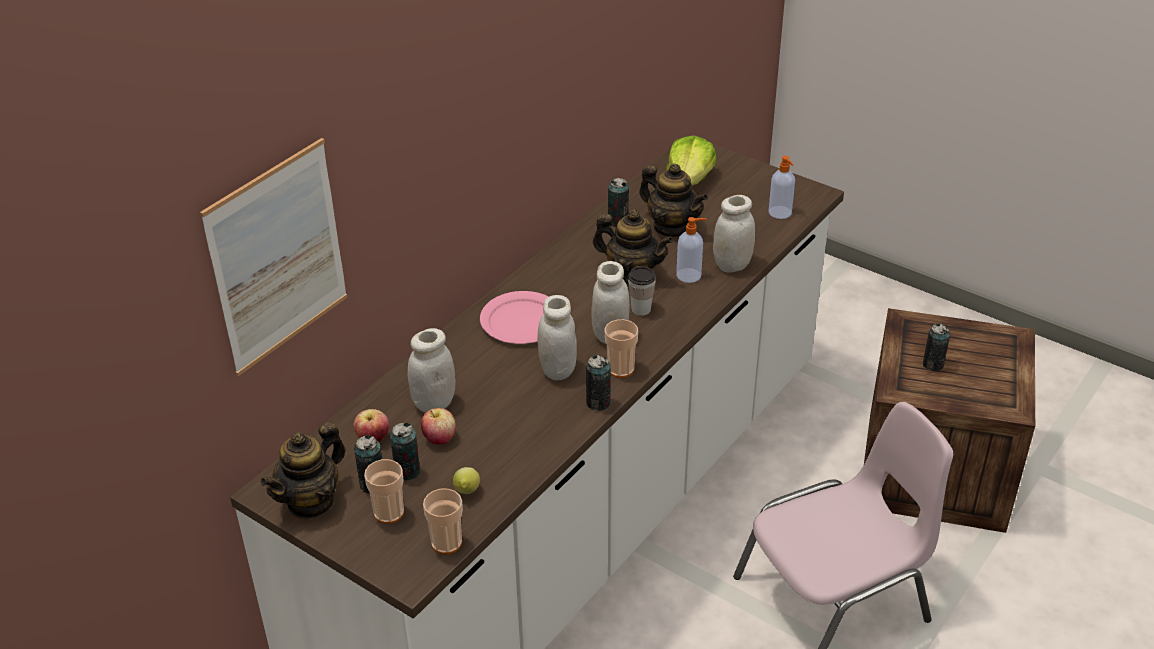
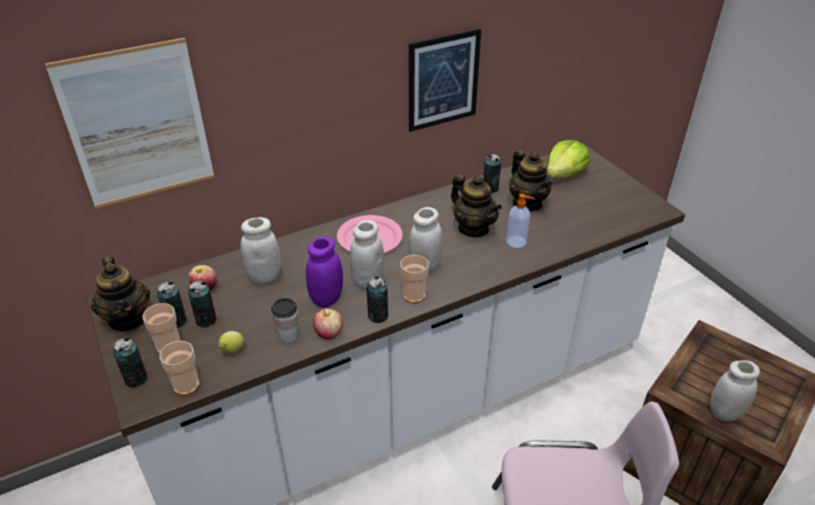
camera: 25 degrees right, 0 degrees up
(311, 502) = (128, 319): teapot -> teapot turned 90 degrees counterclockwise
(439, 438) = (247, 303): apple -> apple (329, 334)
(527, 403) = (327, 299): none -> purple jar
(550, 105) = (443, 80): none -> picture
(641, 309) = (462, 256): cup -> cup (288, 336)
(732, 265) = (556, 244): white jar -> white jar (725, 413)
(780, 213) = (621, 216): soap dispenser -> none
(933, 365) = (714, 378): can -> can (136, 379)

